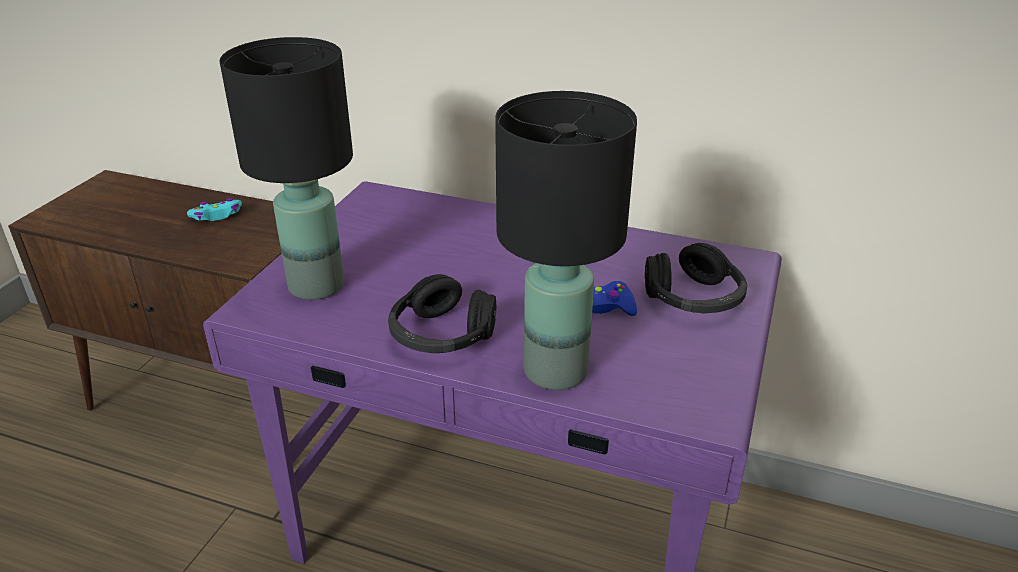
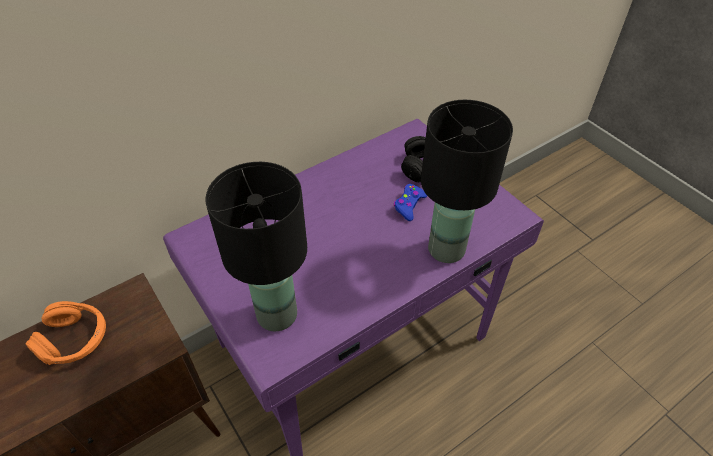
camera: 55 degrees left, 15 degrees up
(217, 216) = (74, 340): turquoise game controller -> orange headphones
(441, 335) = (380, 279): black headphones -> none

